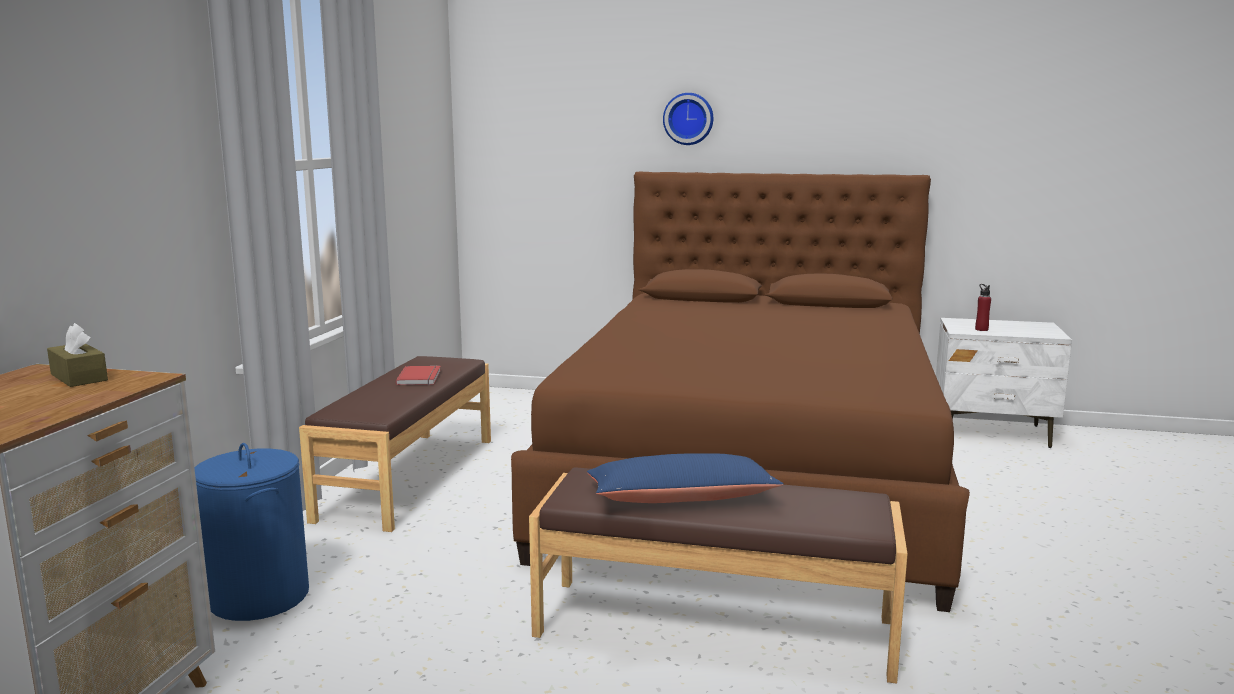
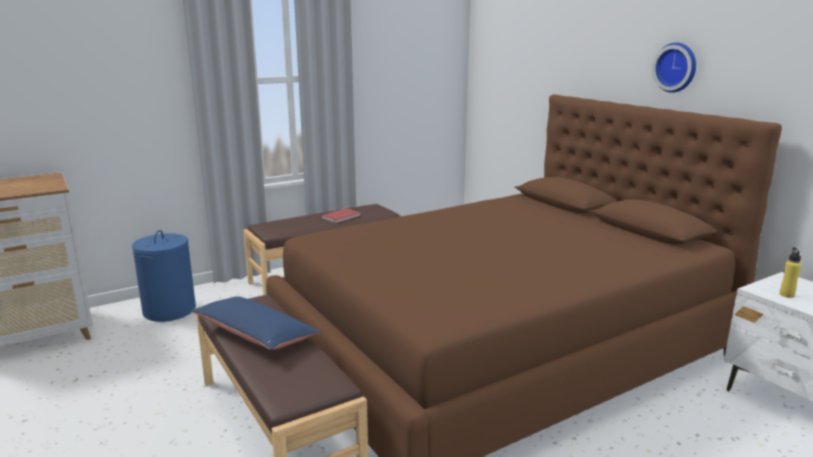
camera: 45 degrees right, 5 degrees up
(79, 377) = (44, 182): brown tissue box -> none
(688, 119) = (597, 53): wall clock -> wall clock (676, 67)
(981, 329) = (786, 295): red bottle -> yellow bottle

